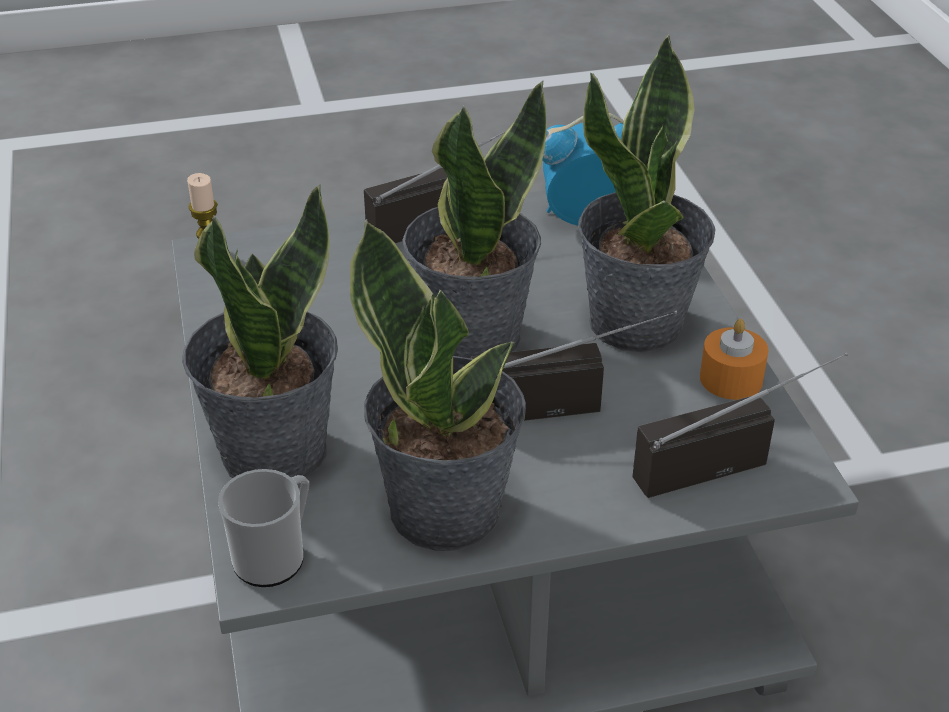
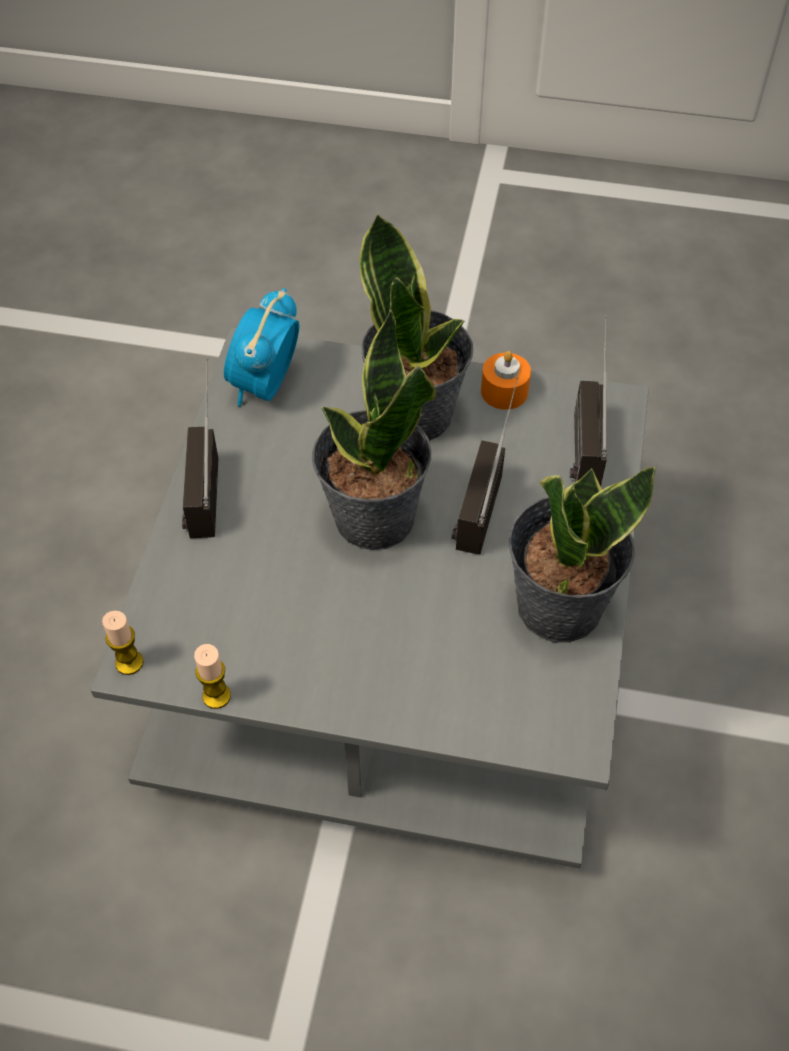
camera: 65 degrees left, 15 degrees up
(198, 307) = (216, 696): none -> candle
(272, 452) = (442, 695): potted plant -> none
(275, 556) = (559, 727): mug -> none

